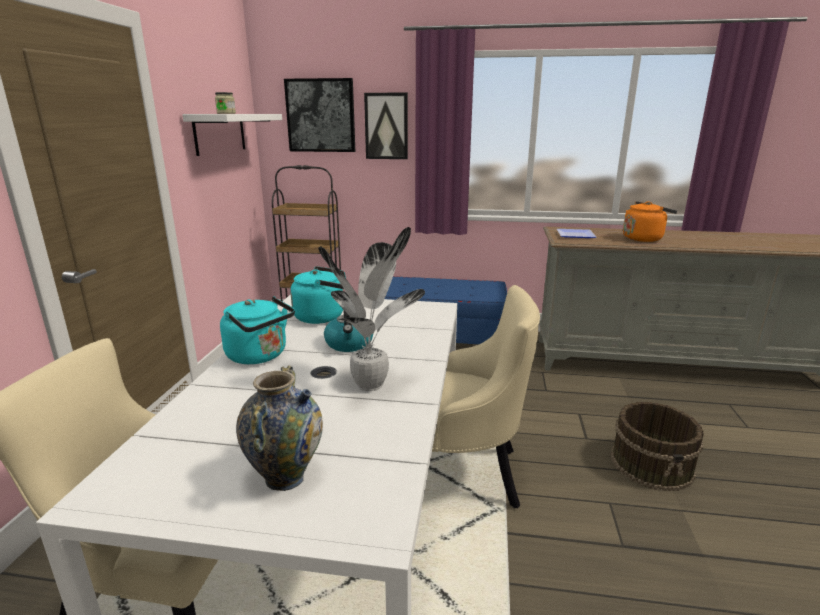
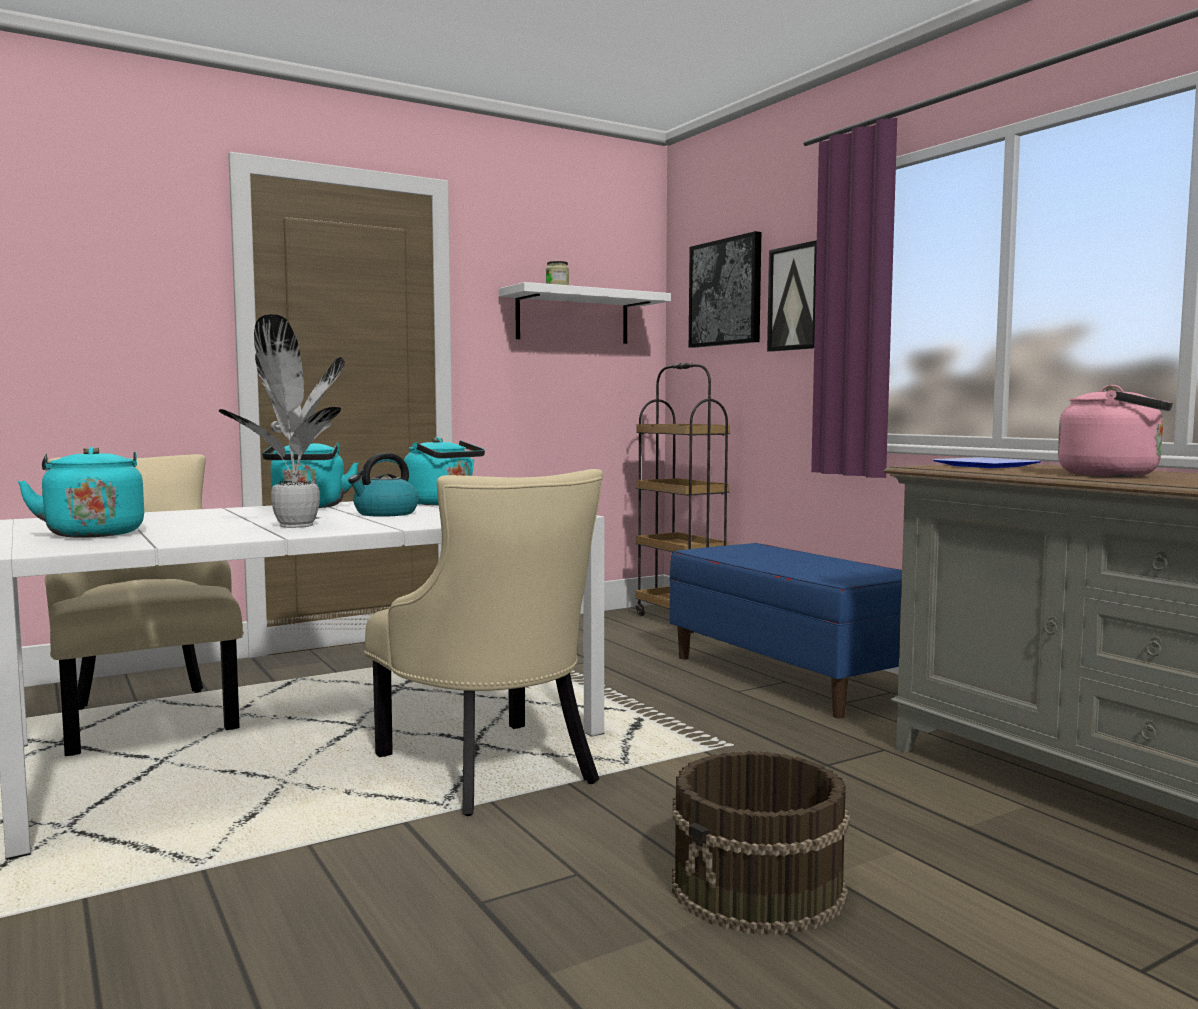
camera: 50 degrees right, 15 degrees down
(285, 477) = (93, 533): vase -> turquoise kettle
(644, 238) = (1115, 475): orange kettle -> pink kettle

